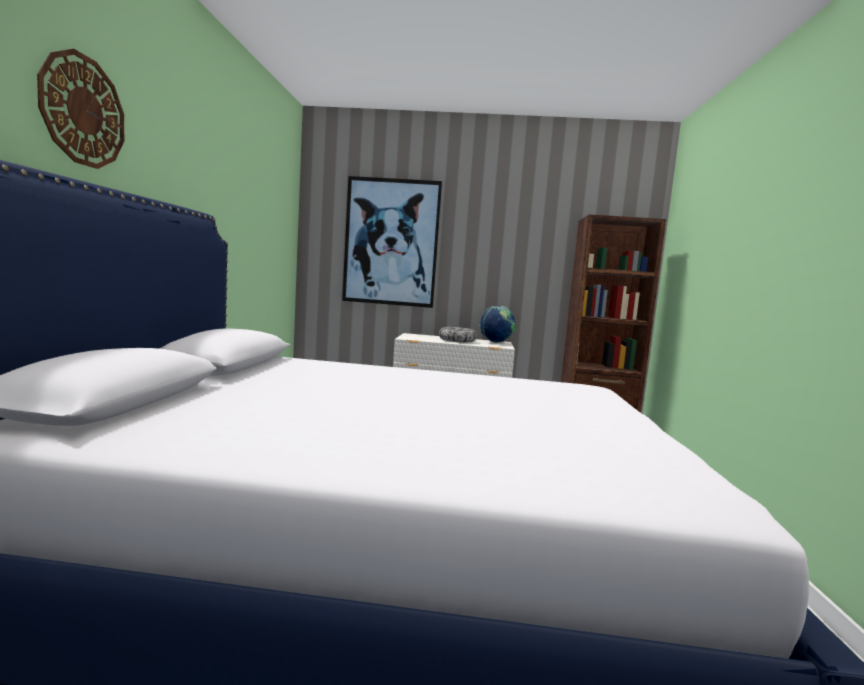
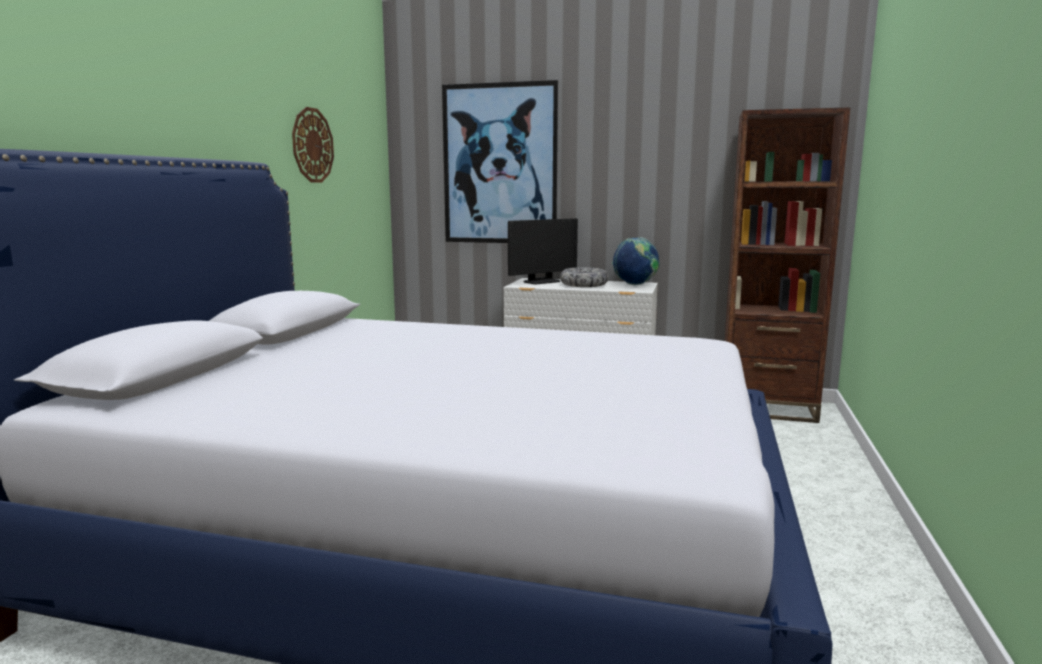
camera: 10 degrees right, 5 degrees up
(83, 111) = (114, 77): wall clock -> wall clock (312, 145)
(422, 336) = (541, 281): none -> monitor

